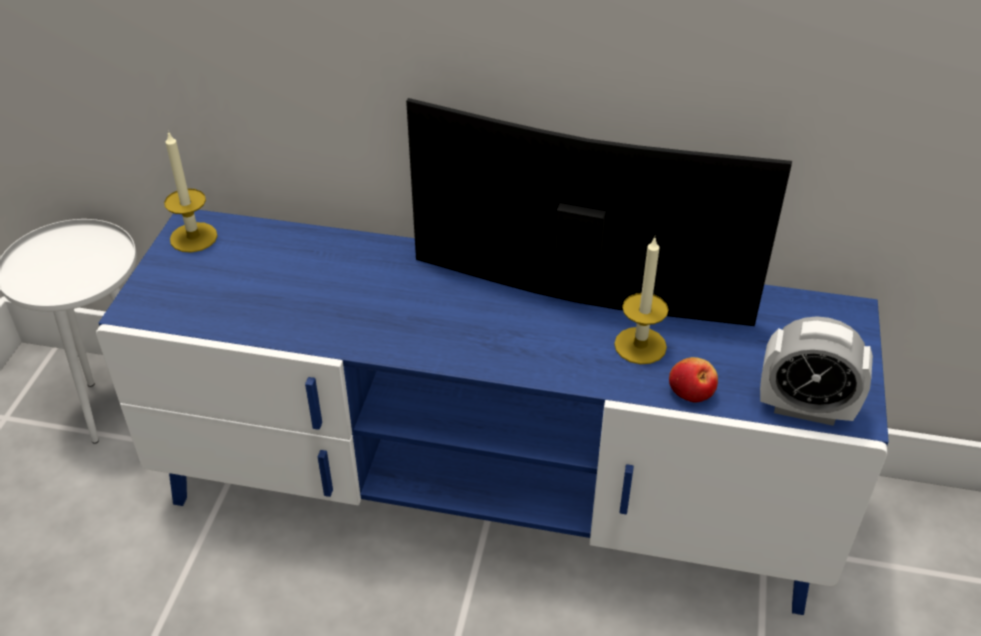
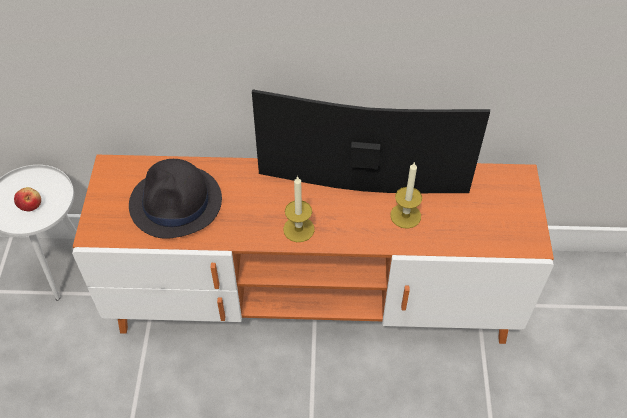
camera: 10 degrees left, 10 degrees up
(193, 237) = (114, 176): candle -> candle (298, 229)
(276, 283) = (176, 203): none -> black hat
(490, 494) = (313, 297): blue tv stand -> orange tv stand
(691, 392) = (440, 242): apple -> apple (30, 205)
(804, 408) = (505, 244): alarm clock -> none

